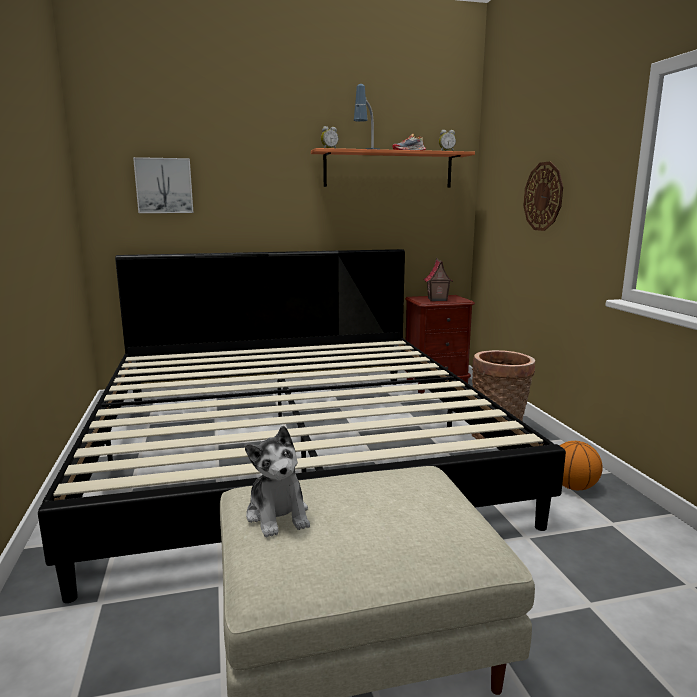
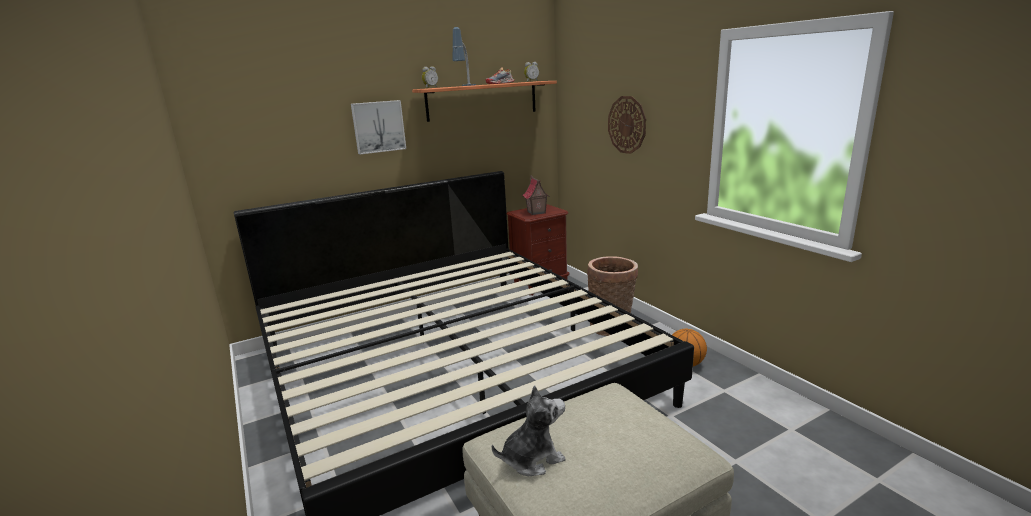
camera: 15 degrees left, 5 degrees up
(164, 186) = (274, 136): picture -> picture (378, 126)
(278, 515) = (532, 458): plush toy -> plush toy turned 75 degrees counterclockwise

